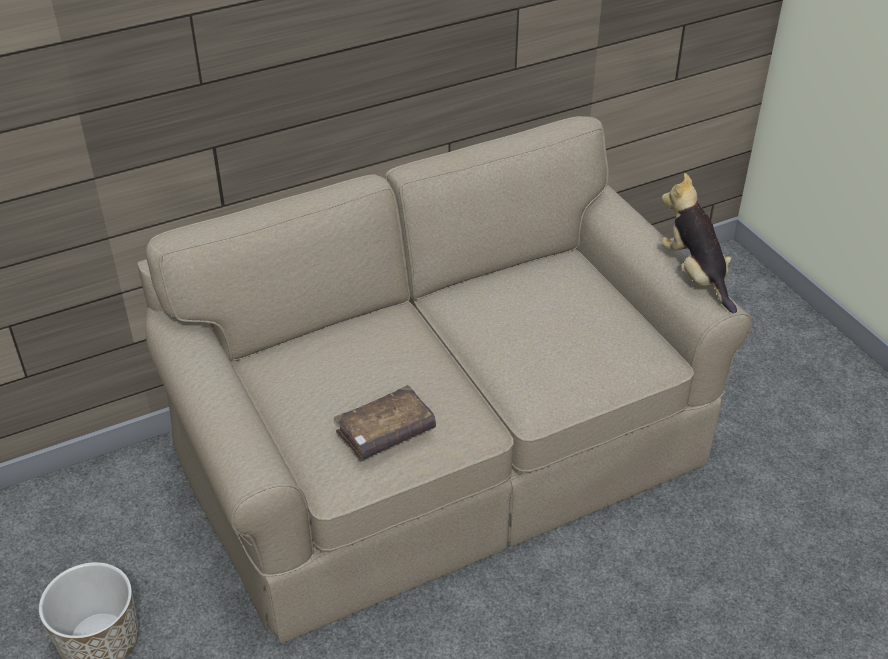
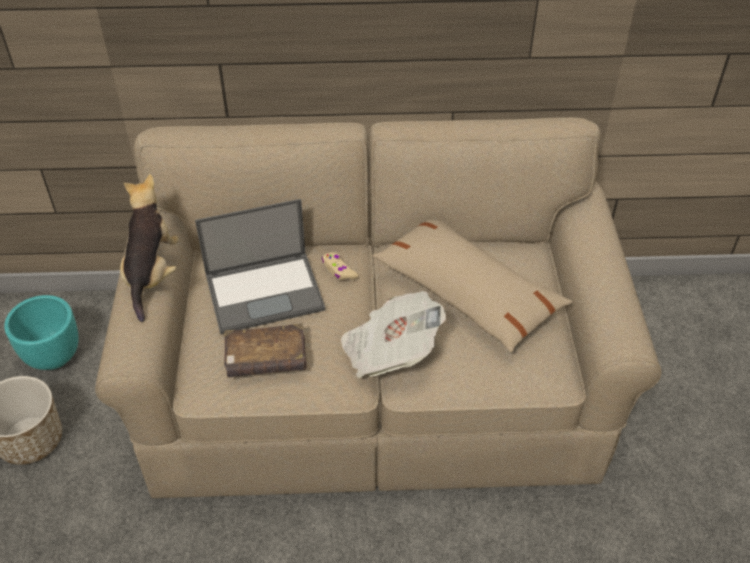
camera: 25 degrees right, 5 degrees up
(71, 548) = (54, 357): none -> turquoise planter
(342, 372) = (266, 291): none -> laptop
(401, 330) = (338, 270): none -> beige game controller
(500, 386) = (390, 351): none -> newspaper
(538, 312) = (467, 293): none -> beige pillow
(695, 275) = (626, 307): plush toy -> plush toy (152, 274)

